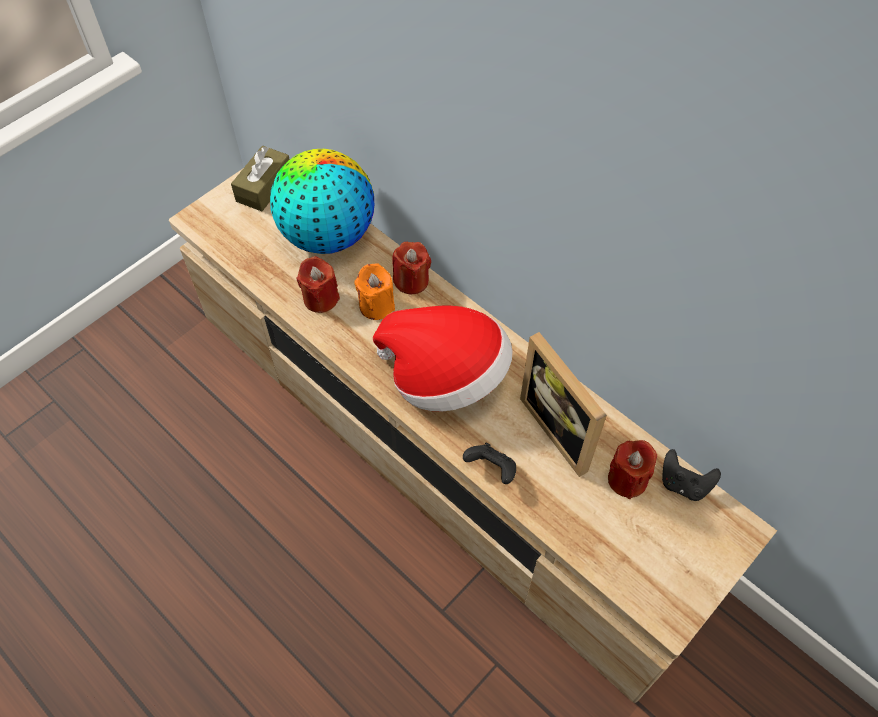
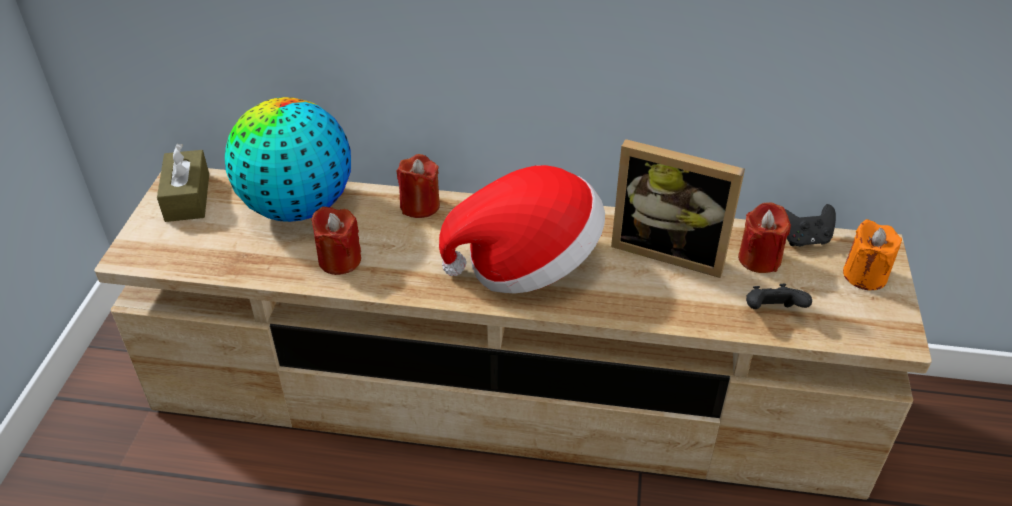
camera: 35 degrees left, 15 degrees down
(376, 305) = (404, 240): orange candle -> orange candle (864, 275)
(491, 469) = (641, 312): black game controller -> black game controller (771, 312)

